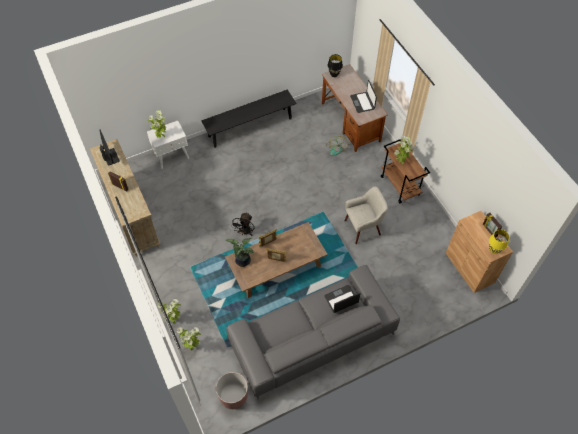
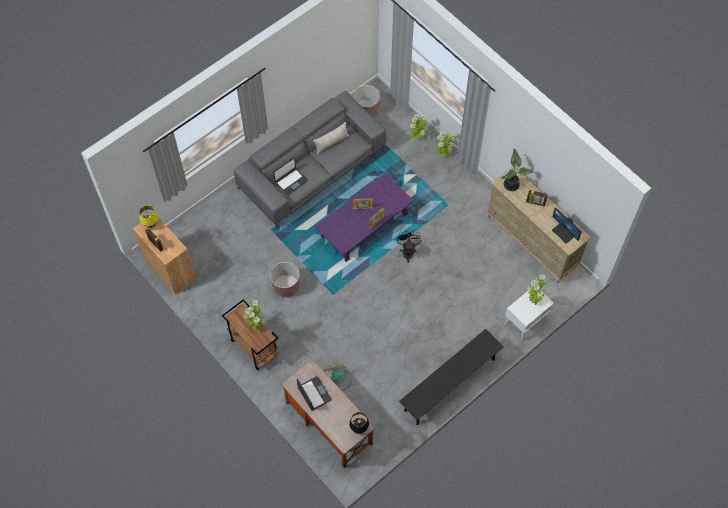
camera: 165 degrees right, 5 degrees up
(242, 261) = (395, 199): potted plant -> potted plant (512, 184)
(276, 267) = (364, 224): brown coffee table -> purple coffee table
(288, 333) = (331, 143): none -> beige pillow
(363, 228) = (286, 286): beige armchair -> brown planter

